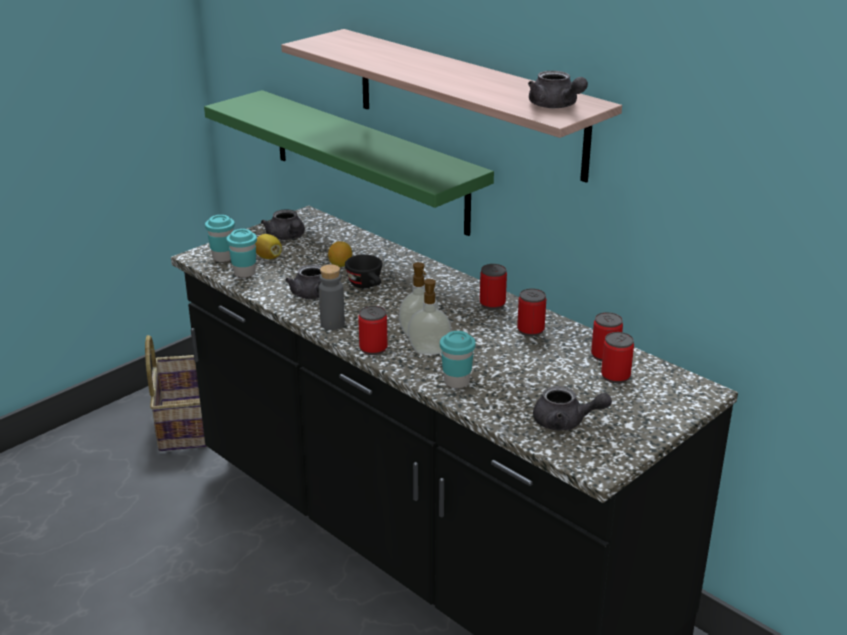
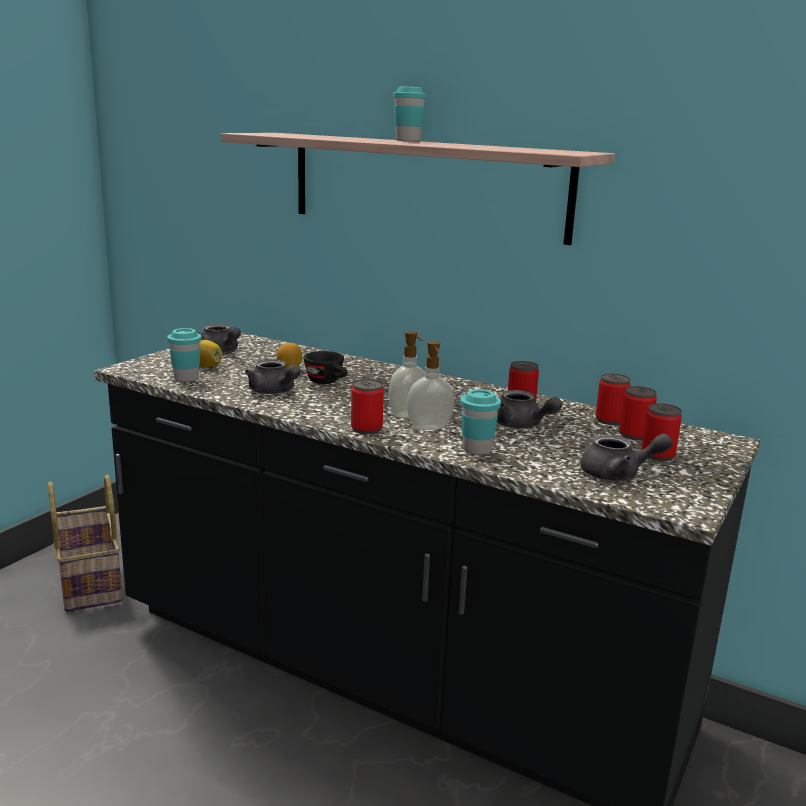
camera: 15 degrees left, 10 degrees down
(223, 258) = (156, 368): turquoise cup -> turquoise cup (408, 141)
(332, 324) = (308, 412): grey bottle -> none
(368, 161) = (302, 271): green shelf -> none
(492, 304) = (467, 389): can -> can (658, 455)
(555, 106) = (554, 151): grey teapot -> grey teapot (521, 426)

